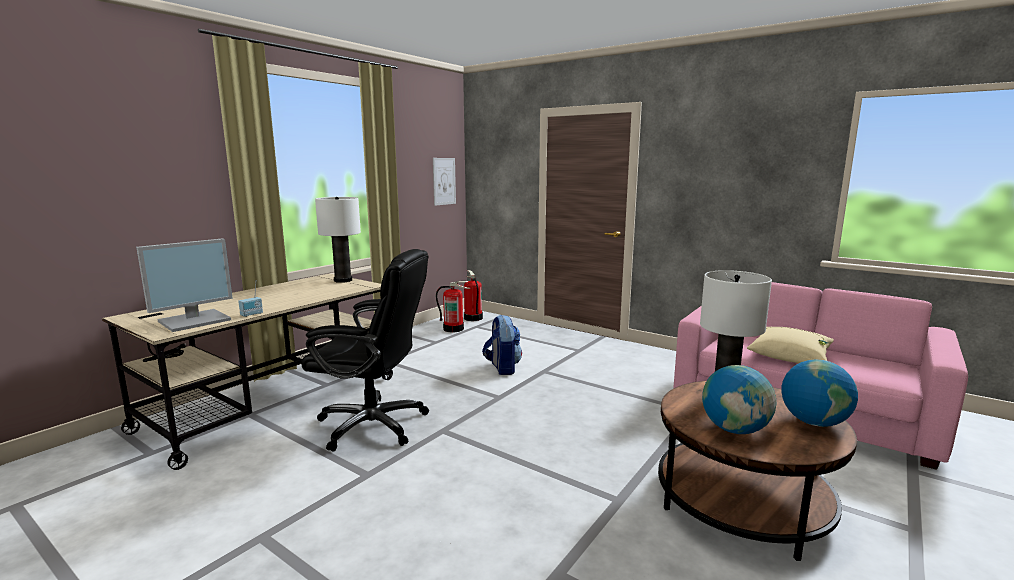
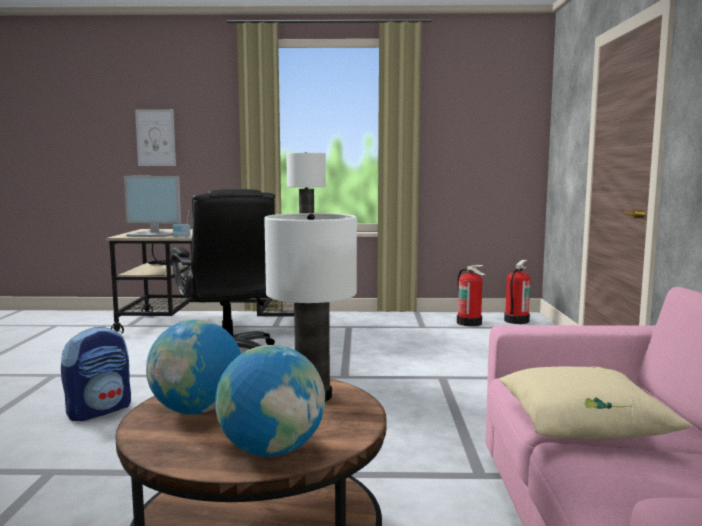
camera: 55 degrees right, 5 degrees down
(444, 181) = (508, 147): picture -> picture (155, 137)
(502, 368) = (414, 361): backpack -> backpack (99, 410)

